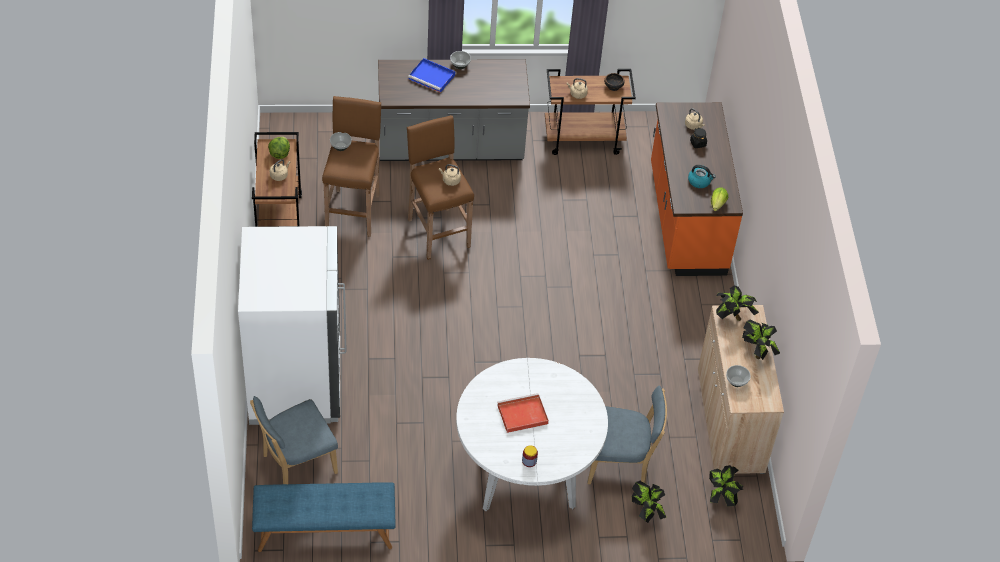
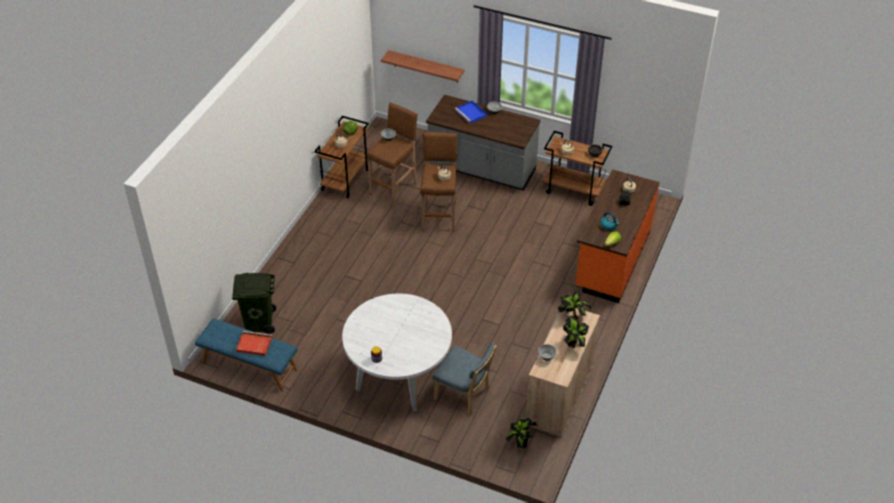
camera: 30 degrees right, 5 degrees down
(296, 382) = (292, 274): white fridge -> none
(296, 465) = (259, 322): blue chair -> green trash can
(341, 27) = (426, 66): none -> shelf
(521, 415) = (391, 329): red tray -> red tray (253, 345)
(646, 513) = (461, 432): potted plant -> none

